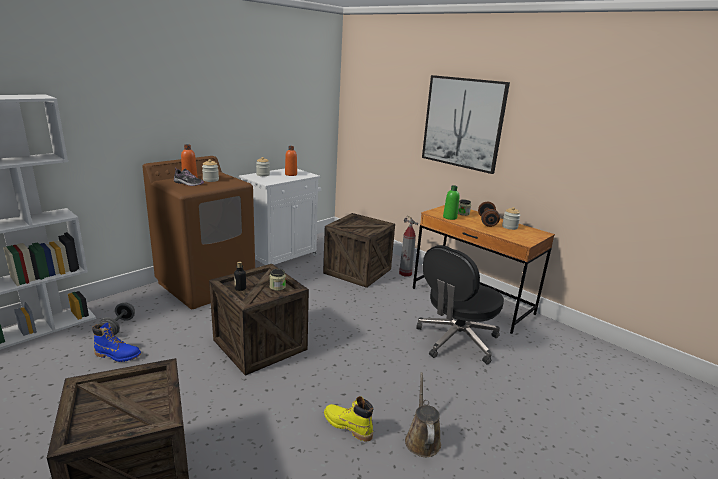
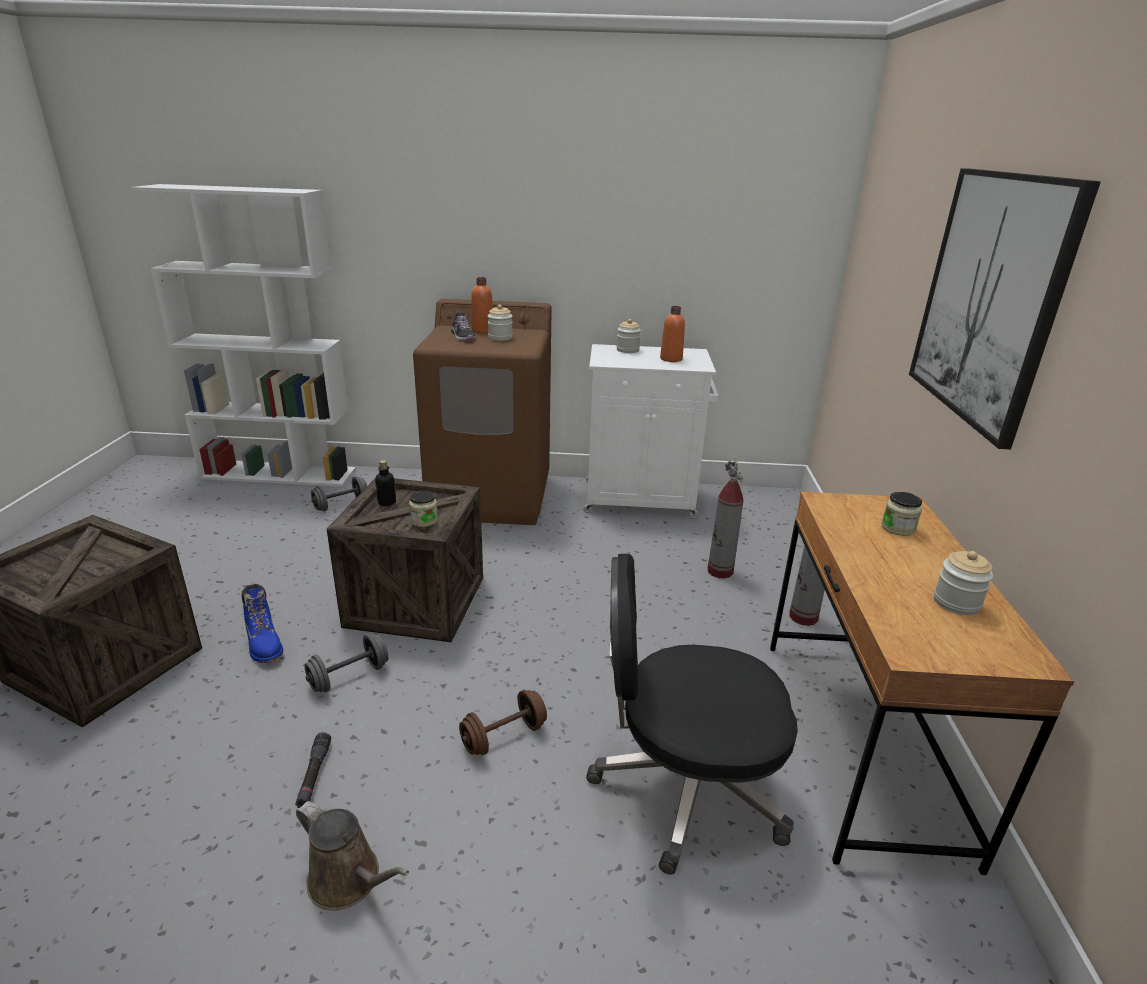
camera: 50 degrees right, 5 degrees up
(118, 355) = (294, 534): blue boot -> blue boot (264, 644)
(290, 388) = (349, 677): none -> grey dumbbell
(347, 426) = (314, 775): yellow boot -> black flashlight
(357, 271) = (720, 571): crate -> fire extinguisher
(422, 439) = (349, 880): brown watering can -> brown watering can turned 75 degrees clockwise
(449, 217) = (840, 523): green bottle -> none
(487, 222) = (918, 567): brown dumbbell -> brown dumbbell (504, 737)

